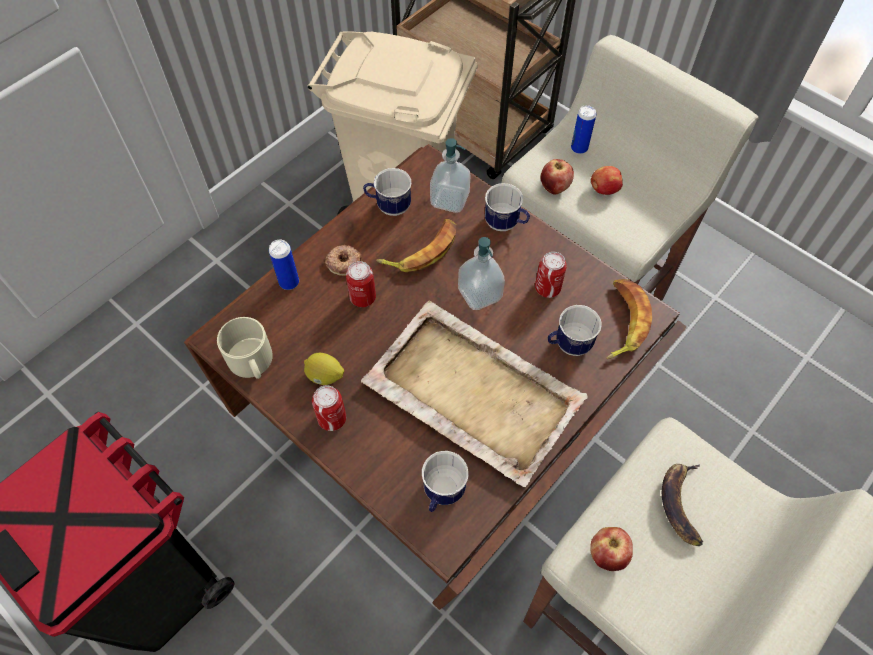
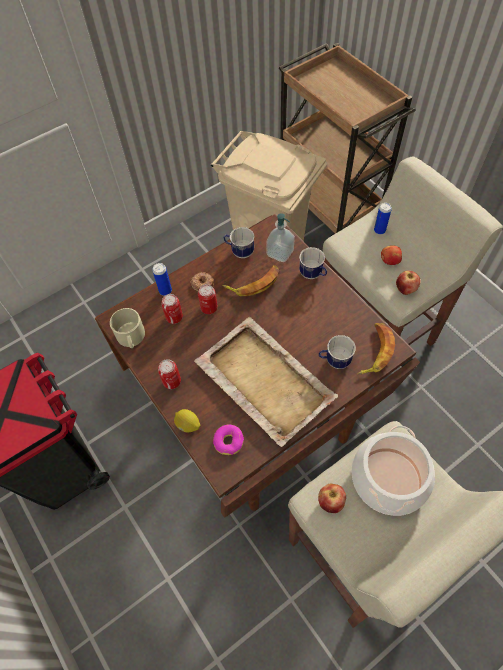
camera: 15 degrees right, 0 degrees up
(325, 376) = (173, 354): lemon -> lemon (188, 425)
(442, 494) = (228, 441): mug -> donut
(479, 294) = (284, 318): soap dispenser -> none
(547, 288) = (330, 321): can -> can (174, 317)
(554, 188) = (356, 255): apple -> apple (405, 289)
(680, 503) = (388, 478): banana -> cooking pot

